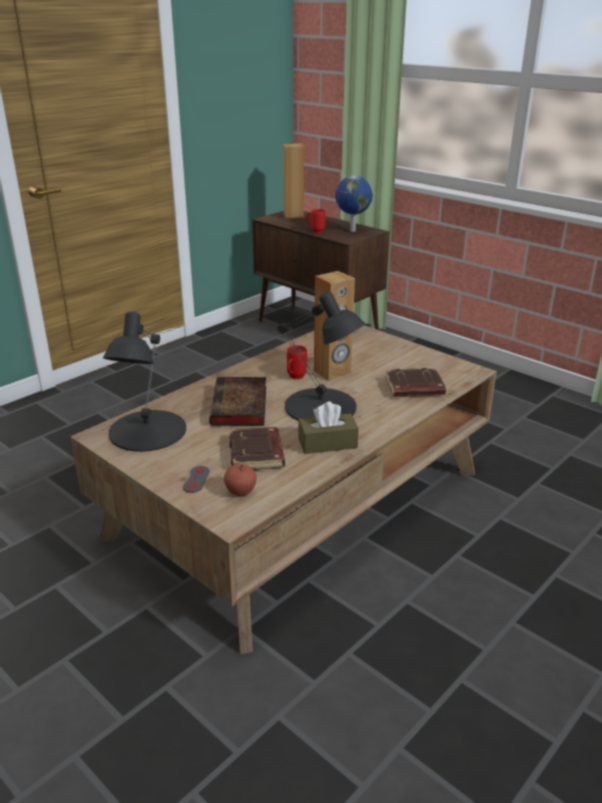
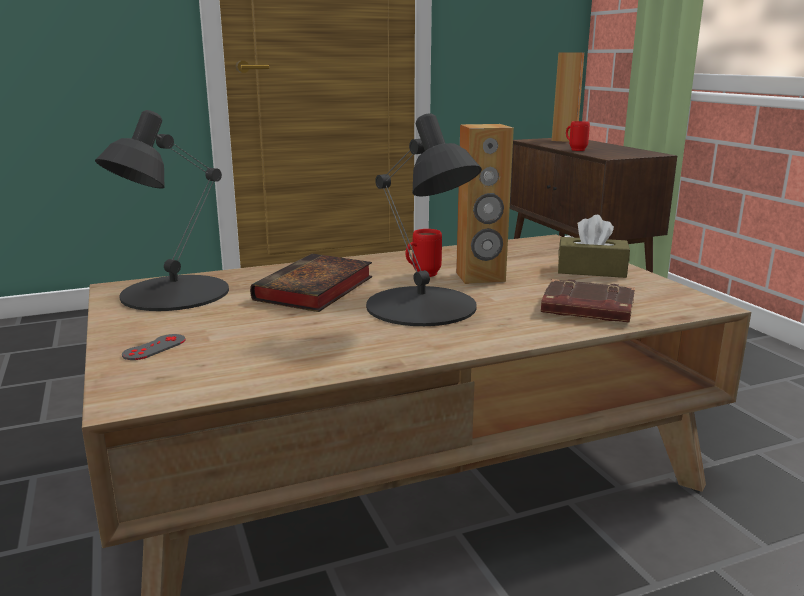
camera: 25 degrees right, 10 degrees down
(240, 492) = (187, 372): apple -> none
(257, 454) = (269, 337): brown book -> none
(327, 443) = (381, 344): brown tissue box -> brown tissue box (591, 270)
(351, 231) = (624, 152): globe -> none

